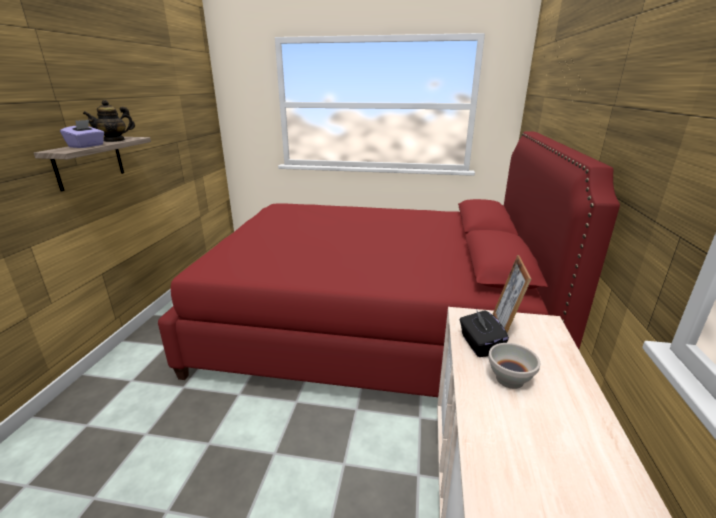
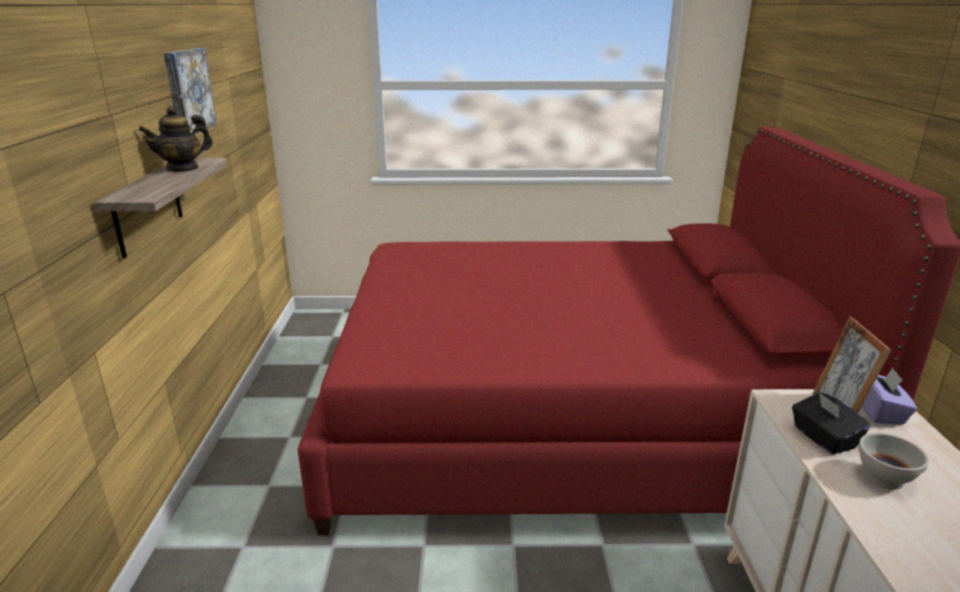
camera: 10 degrees left, 0 degrees up
(87, 146) = (160, 184): purple tissue box -> purple tissue box (879, 411)
(135, 96) = (187, 91): none -> picture

